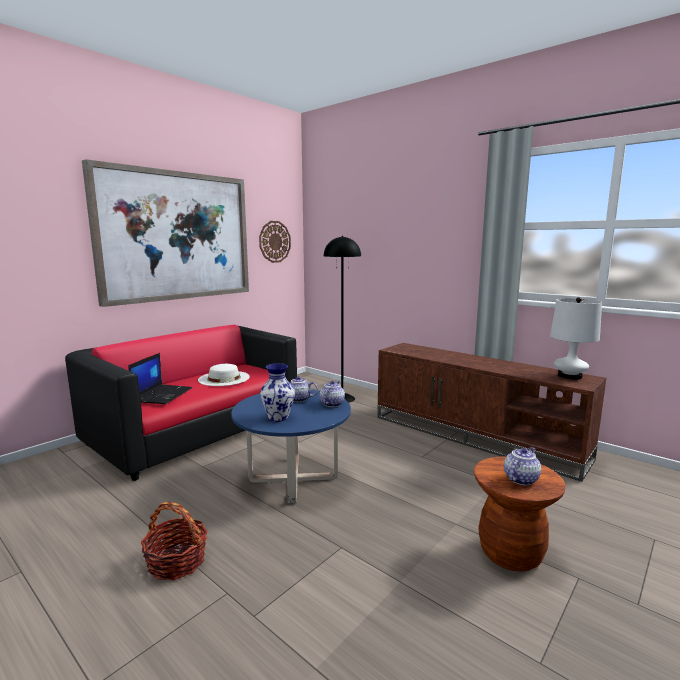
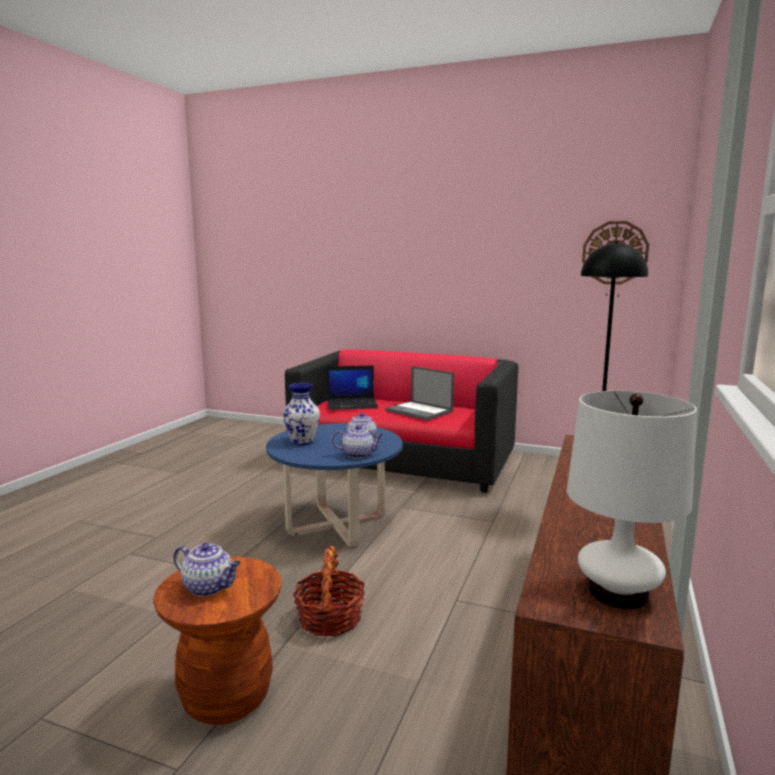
camera: 70 degrees right, 0 degrees up
(176, 236) = (458, 247): picture -> none
(177, 562) = (191, 510): basket -> basket (330, 619)
(224, 378) = (420, 411): white hat -> laptop

